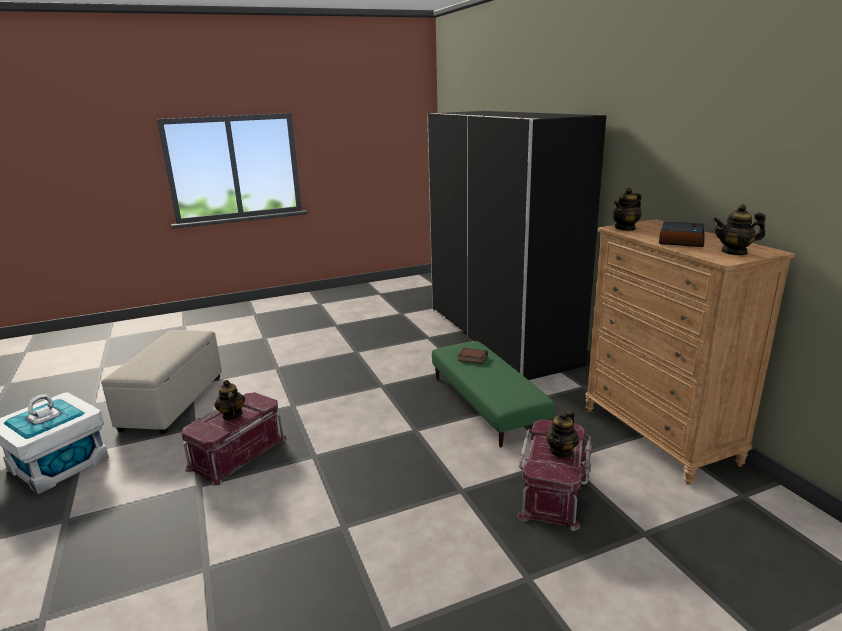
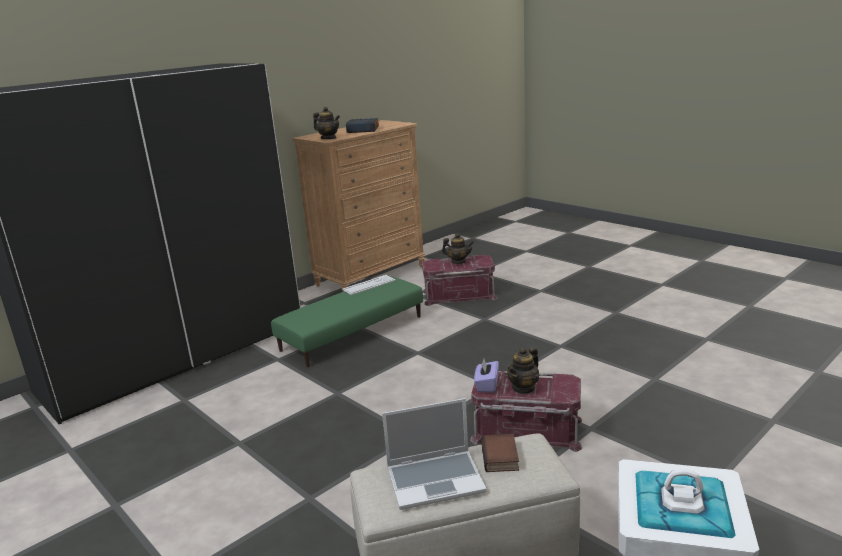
camera: 110 degrees left, 0 degrees up
(168, 344) = (436, 480): none -> laptop
(254, 399) = (487, 385): none -> purple tissue box
(472, 359) = (325, 310): book -> book (501, 457)
(520, 384) = (369, 285): none -> keyboard
(734, 252) = (386, 124): teapot -> none

